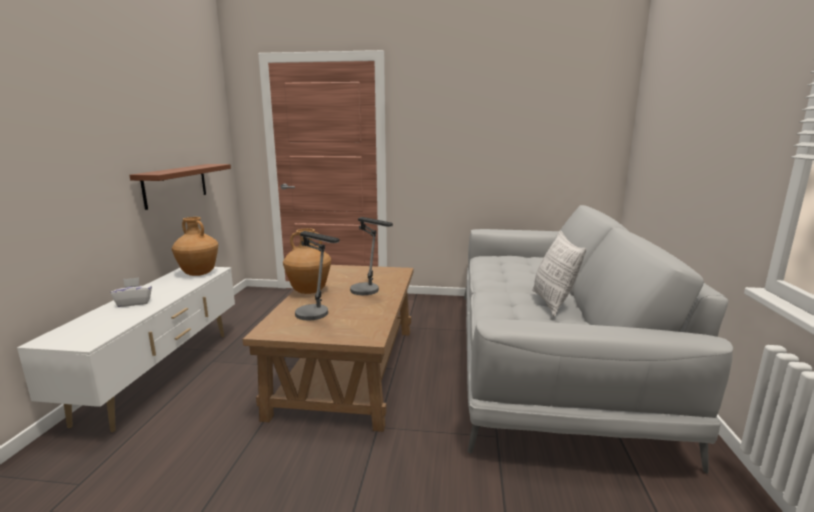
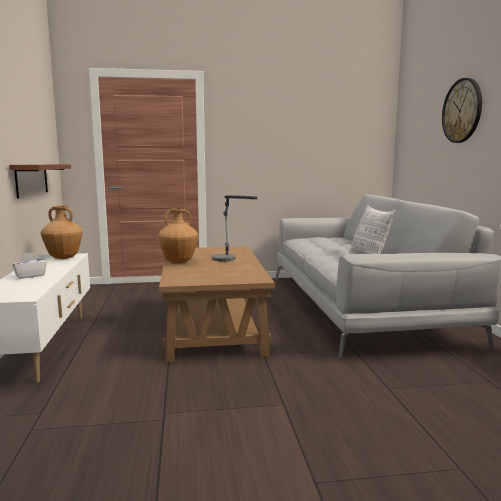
camera: 15 degrees left, 5 degrees down
(317, 317) = (204, 273): table lamp -> none
(715, 101) = (462, 111): none -> wall clock

